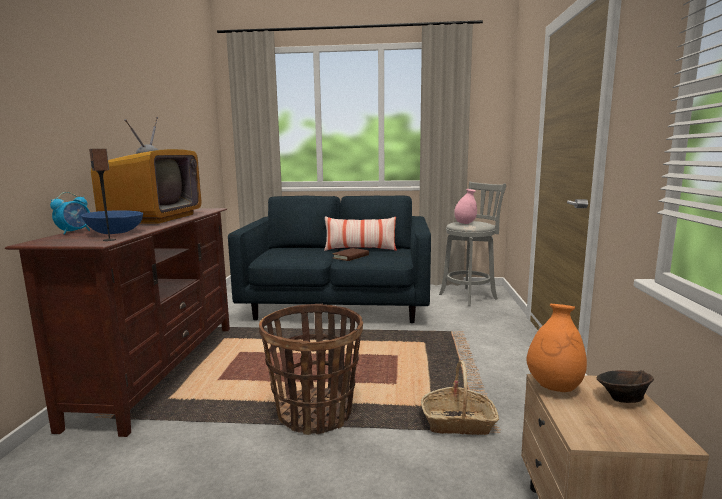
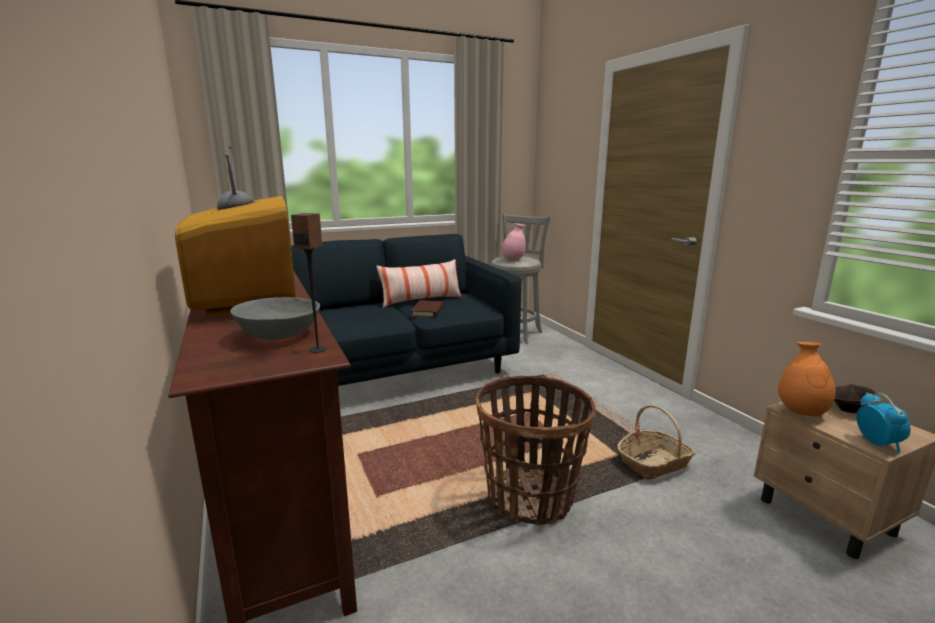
camera: 30 degrees left, 5 degrees up
(75, 232) = (201, 343): alarm clock -> alarm clock (877, 443)
(114, 233) = (278, 335): blue bowl -> grey bowl

